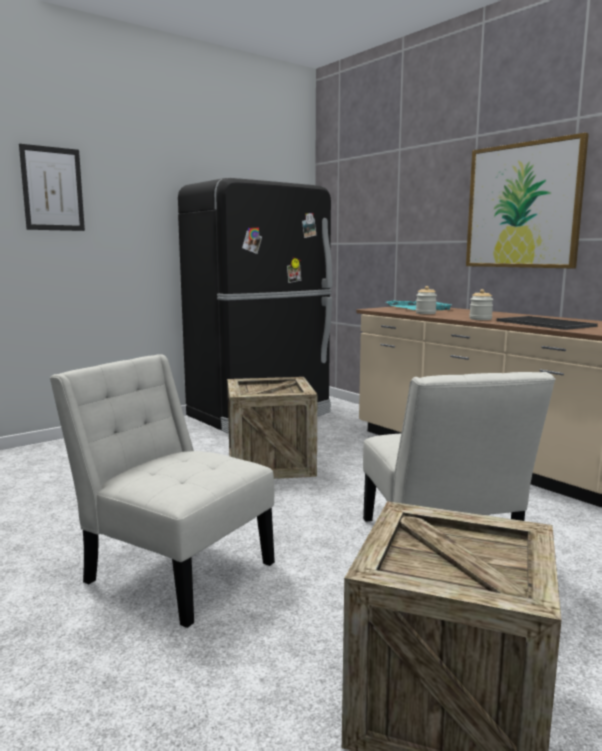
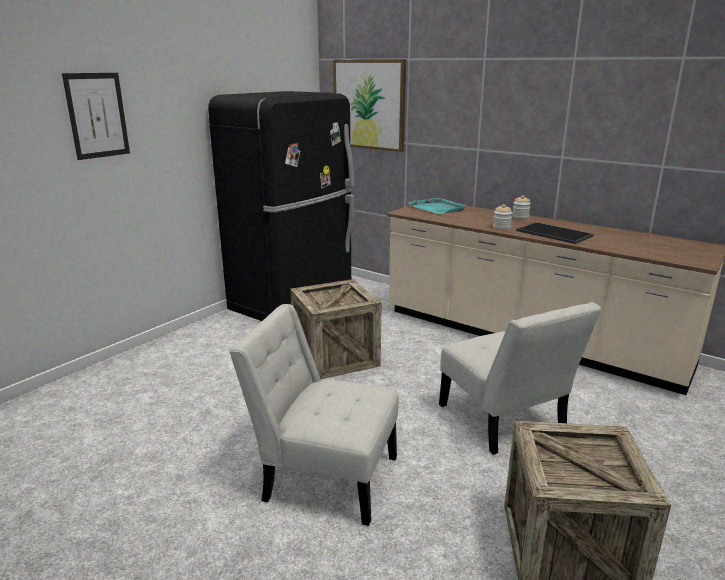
camera: 15 degrees left, 10 degrees up
(425, 313) = (451, 219): jar -> jar (520, 217)
(523, 206) = (525, 125): picture -> picture (369, 104)

